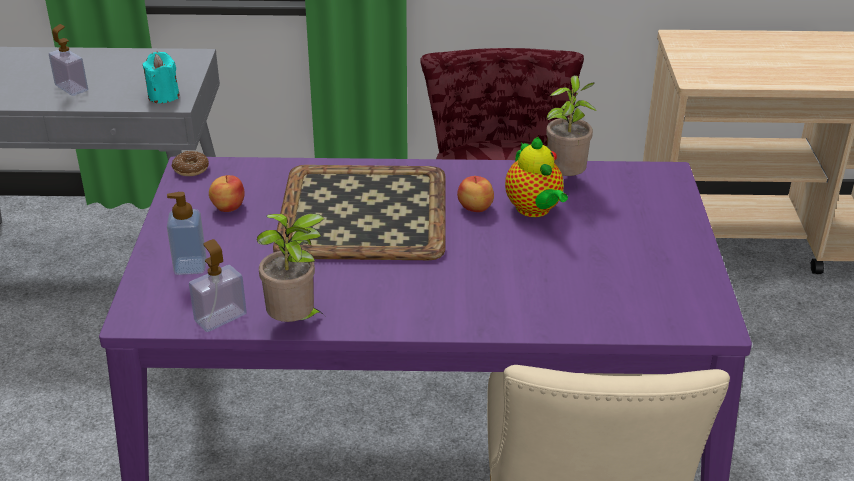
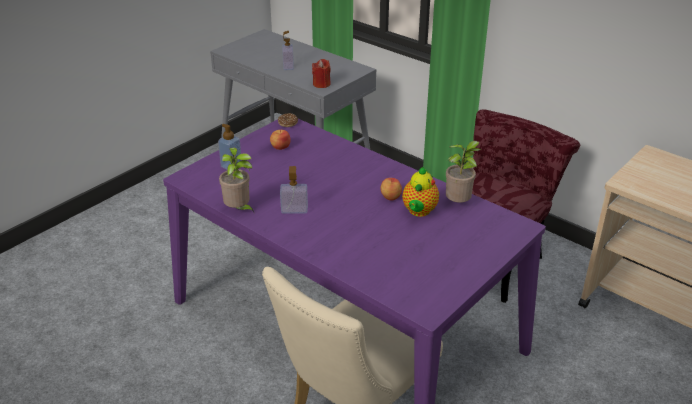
camera: 40 degrees right, 0 degrees up
(163, 96) = (321, 84): turquoise candle -> red candle
(220, 317) = (214, 193): soap dispenser -> soap dispenser (294, 209)
(365, 214) = (334, 176): tray -> none

